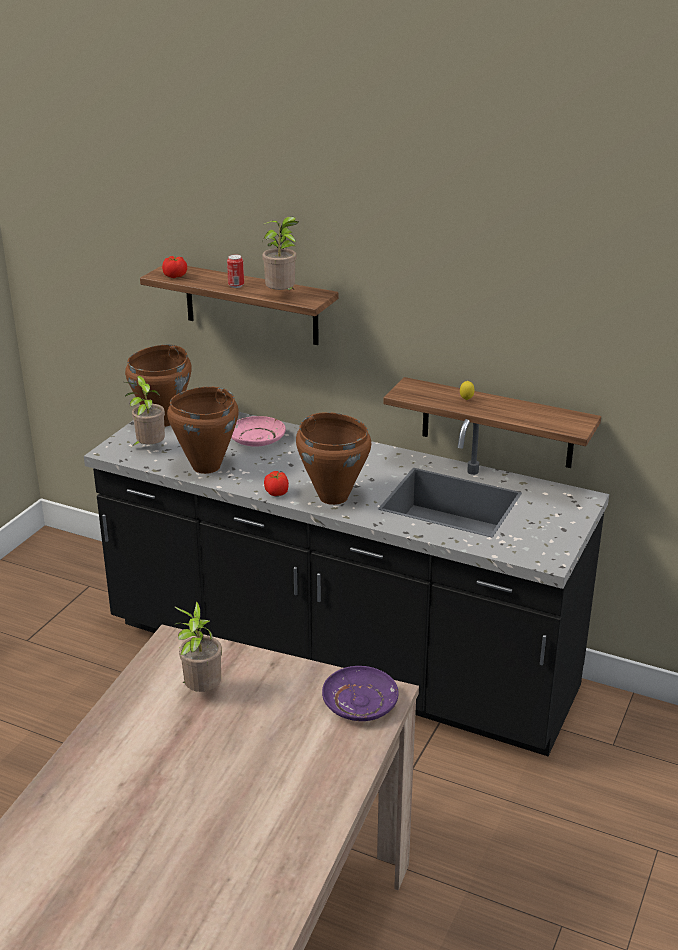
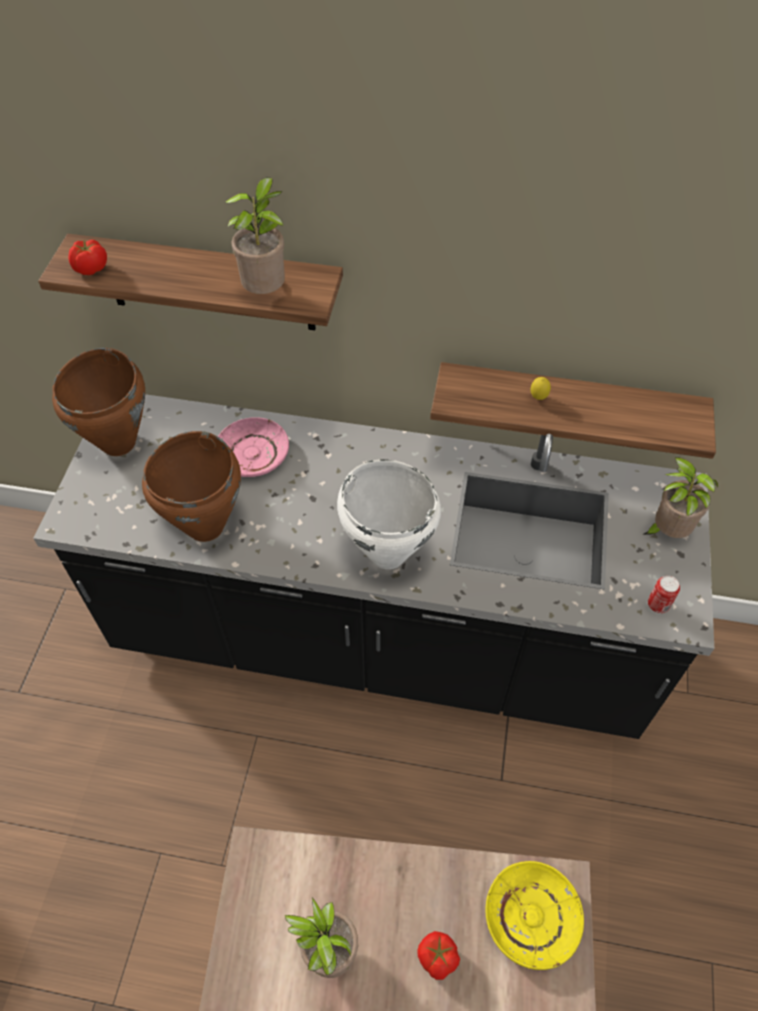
camera: 15 degrees left, 25 degrees up
(149, 448) = (118, 504): potted plant -> potted plant (666, 531)
(236, 285) = (190, 278): can -> can (658, 605)
(276, 493) = (313, 561): tomato -> tomato (437, 958)
(333, 496) = (387, 552): brown cooking pot -> white cooking pot
(360, 702) = (532, 916): purple plate -> yellow plate

